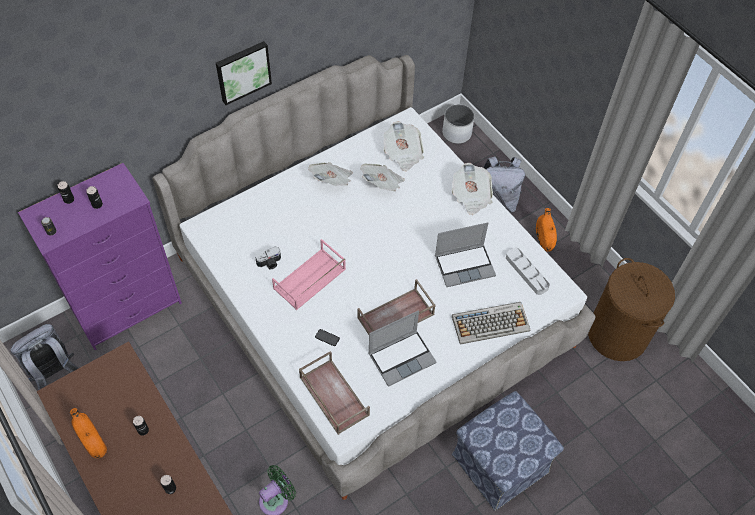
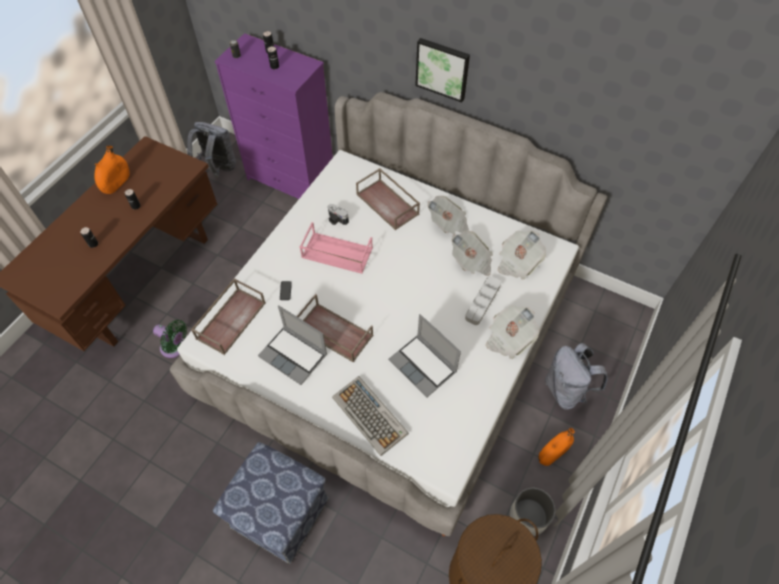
camera: 65 degrees right, 0 degrees up
(279, 214) = (388, 204): none -> brown tray
(457, 133) = (621, 320): white planter -> white planter (528, 516)
(526, 272) = (449, 426): grey tray -> grey tray (482, 302)

